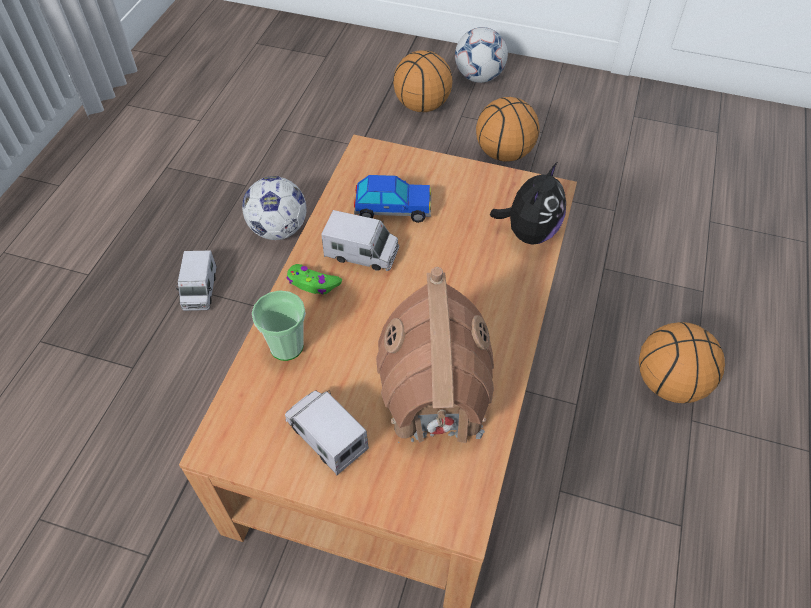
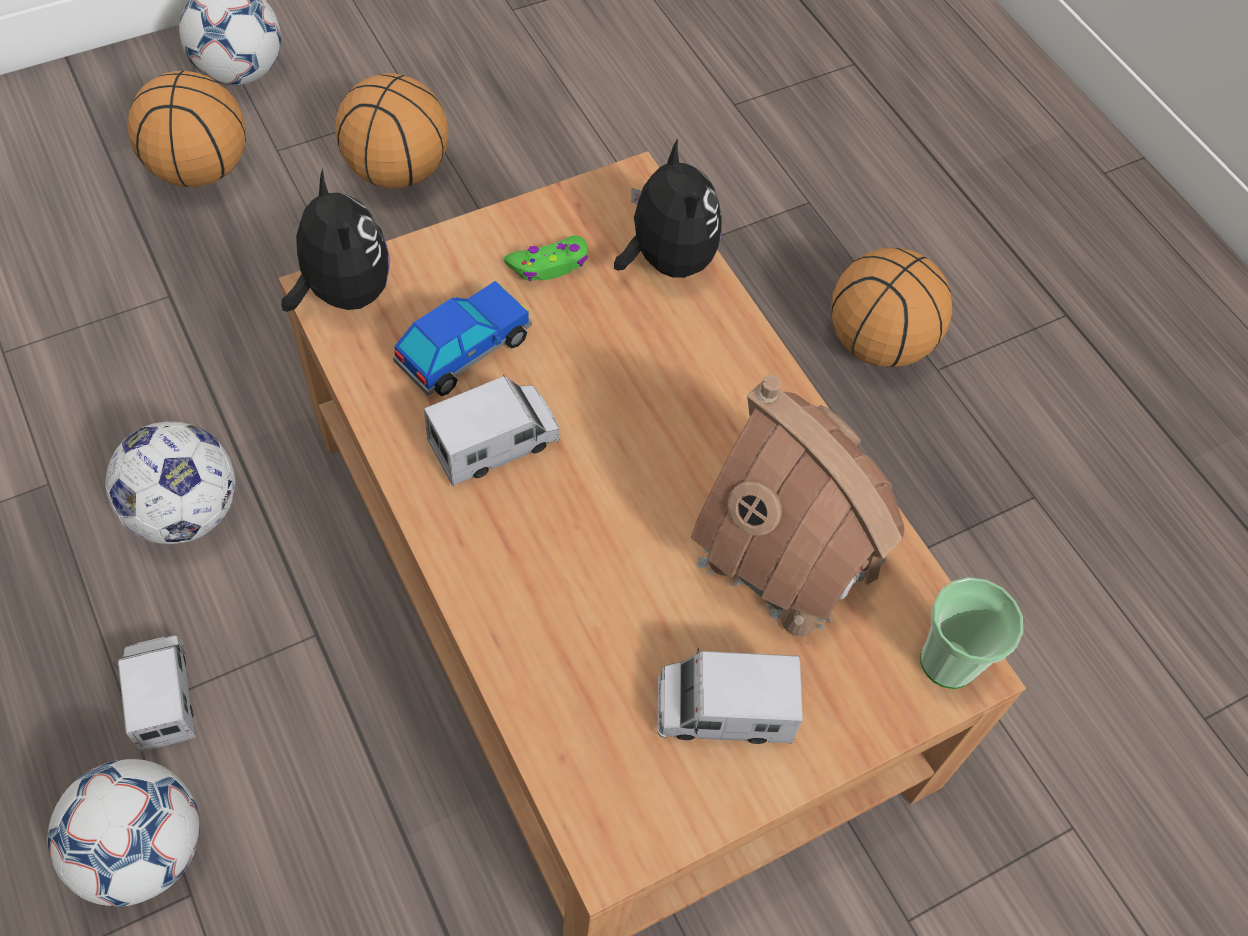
camera: 50 degrees left, 5 degrees up
(135, 338) = (143, 850): none -> football
(200, 290) = (163, 697): toy truck -> toy truck turned 150 degrees counterclockwise
(286, 346) = (544, 646): cup -> cup (948, 661)
(313, 283) = (478, 535): green game controller -> green game controller (549, 265)
(371, 155) = (343, 292): none -> plush toy

